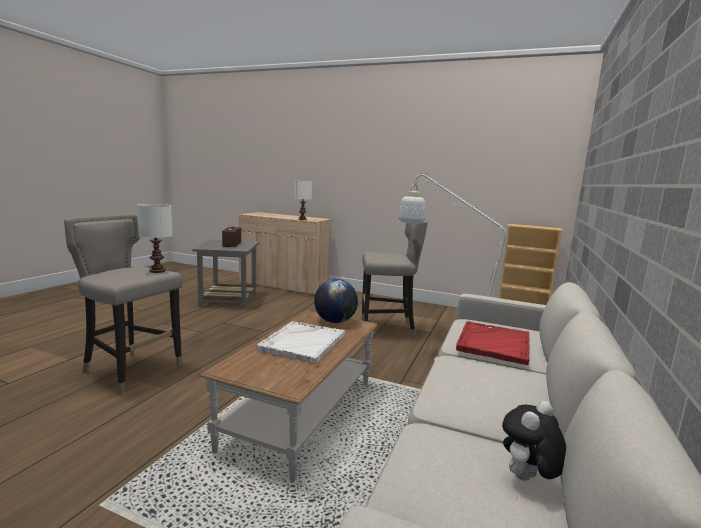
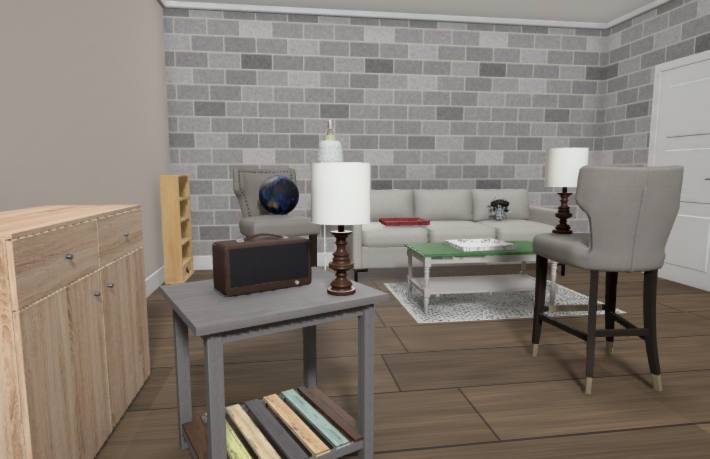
camera: 120 degrees left, 5 degrees down
(301, 413) = (478, 302): brown coffee table -> green coffee table
(302, 219) = (113, 207): white table lamp -> white table lamp (342, 292)
(335, 321) = (428, 247): globe -> globe (279, 215)

